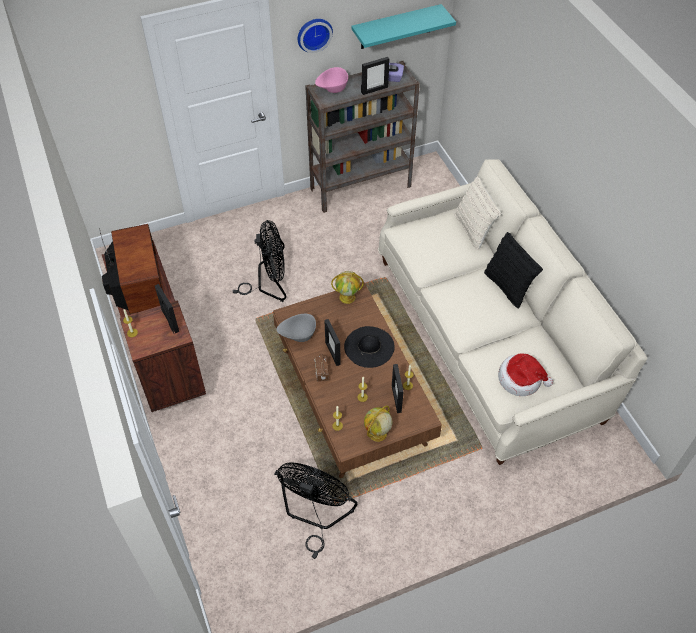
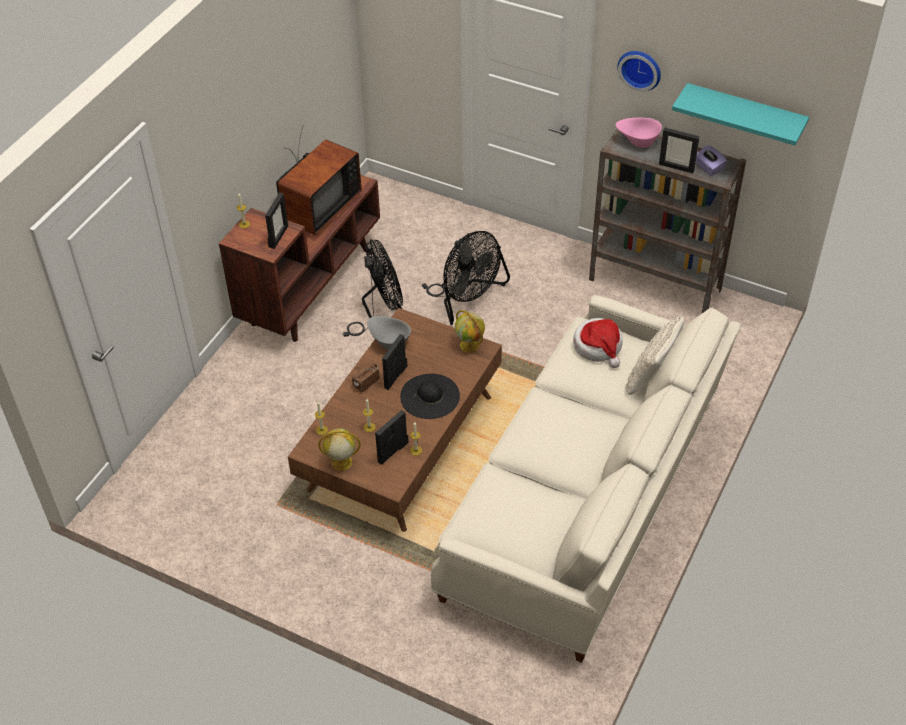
camera: 50 degrees right, 5 degrees down
(314, 513) = (254, 496): black fan -> black fan (379, 313)
(508, 287) = (608, 447): black pillow -> none
(521, 379) = (501, 522): hat -> hat (598, 347)

